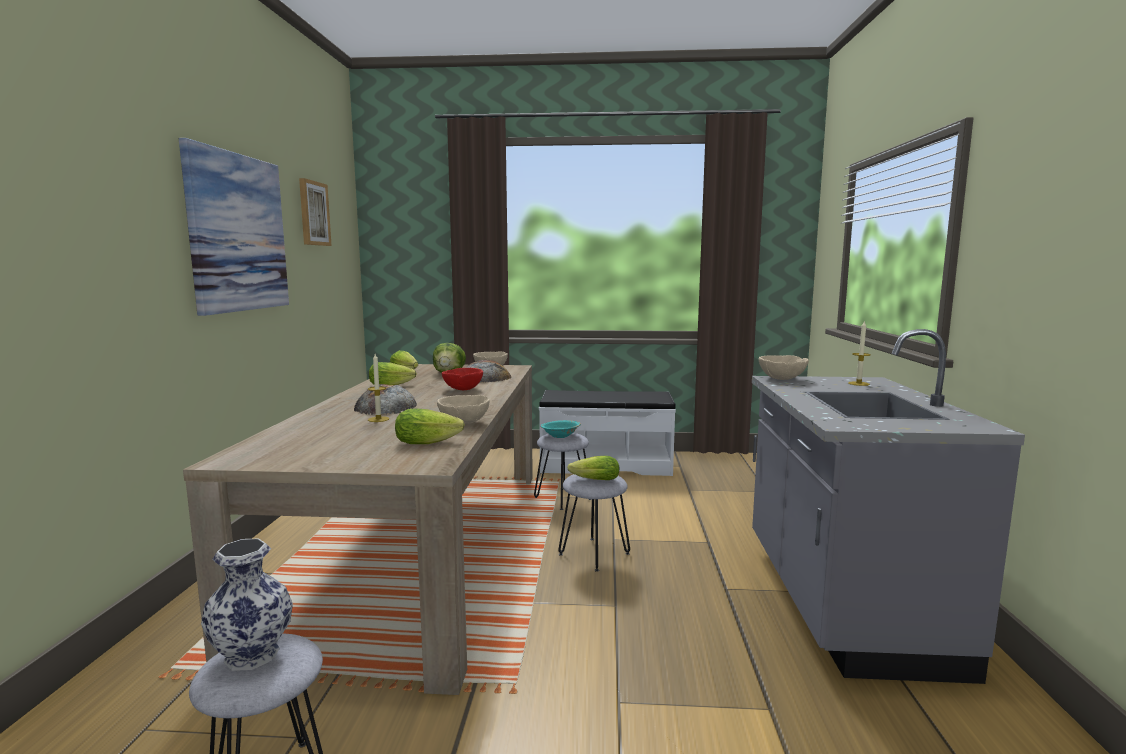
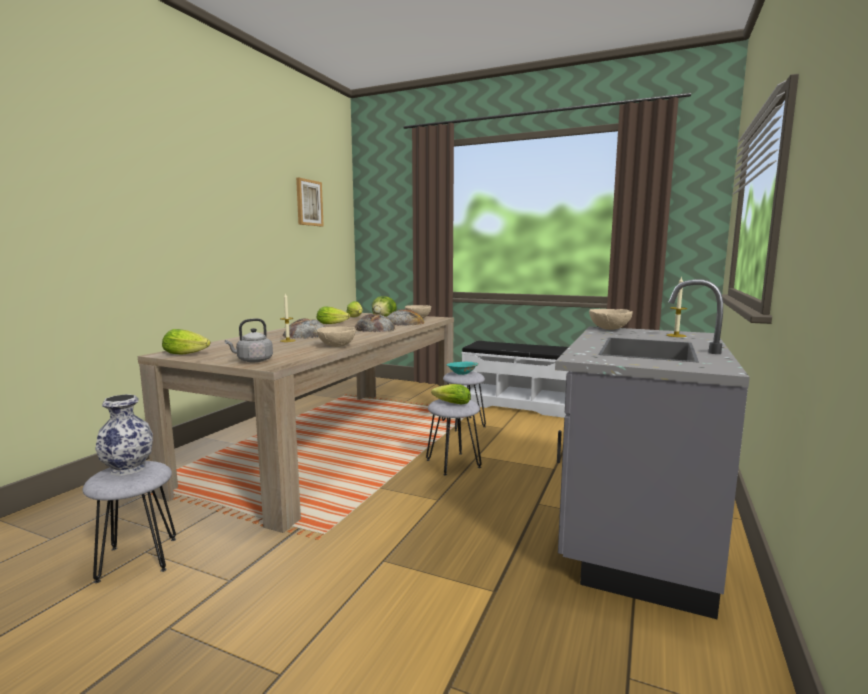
camera: 20 degrees right, 0 degrees up
(238, 233) = (238, 214): picture -> none
(389, 459) = (253, 361): none -> grey kettle
(430, 442) = (295, 354): lettuce -> lettuce (188, 354)
(463, 389) = (374, 328): red bowl -> bread

